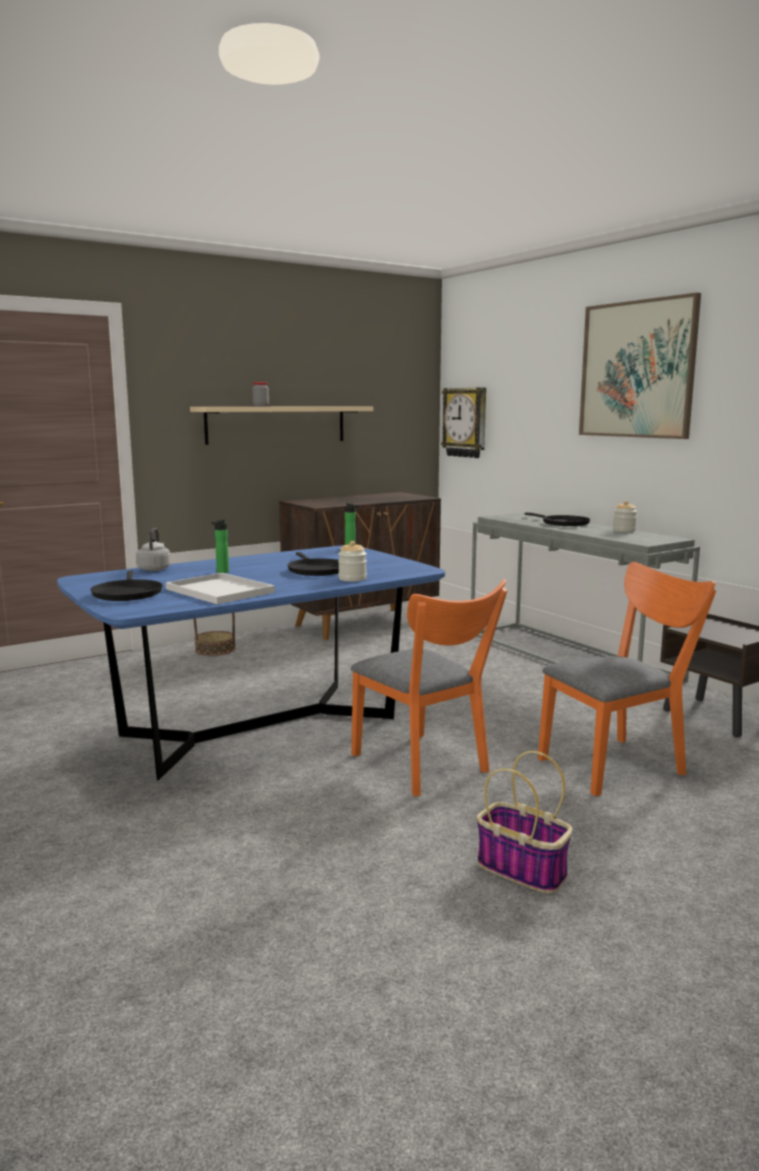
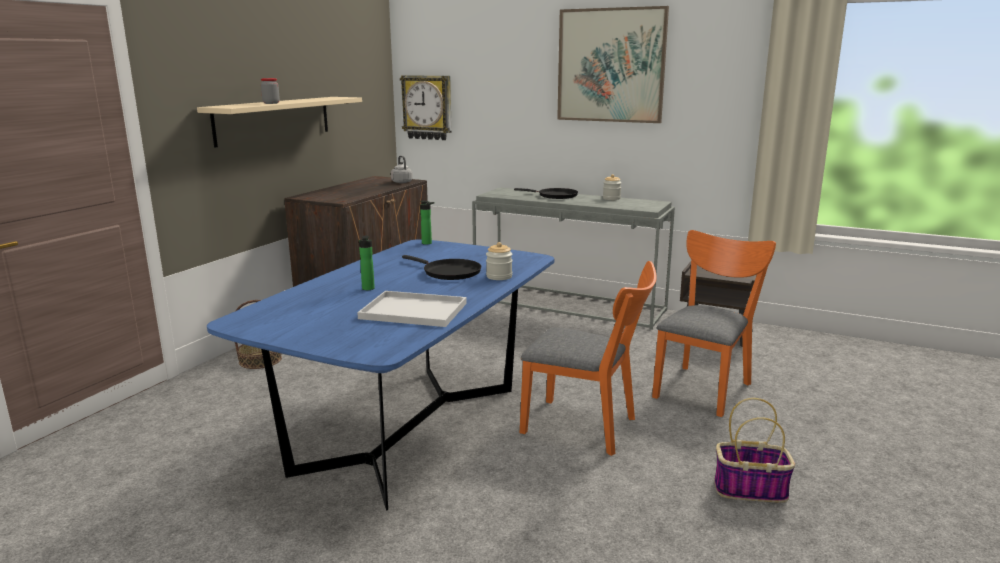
camera: 30 degrees left, 5 degrees up
(127, 593) = (330, 332): black frying pan -> none
(155, 569) = (291, 296): grey kettle -> grey kettle (401, 182)

